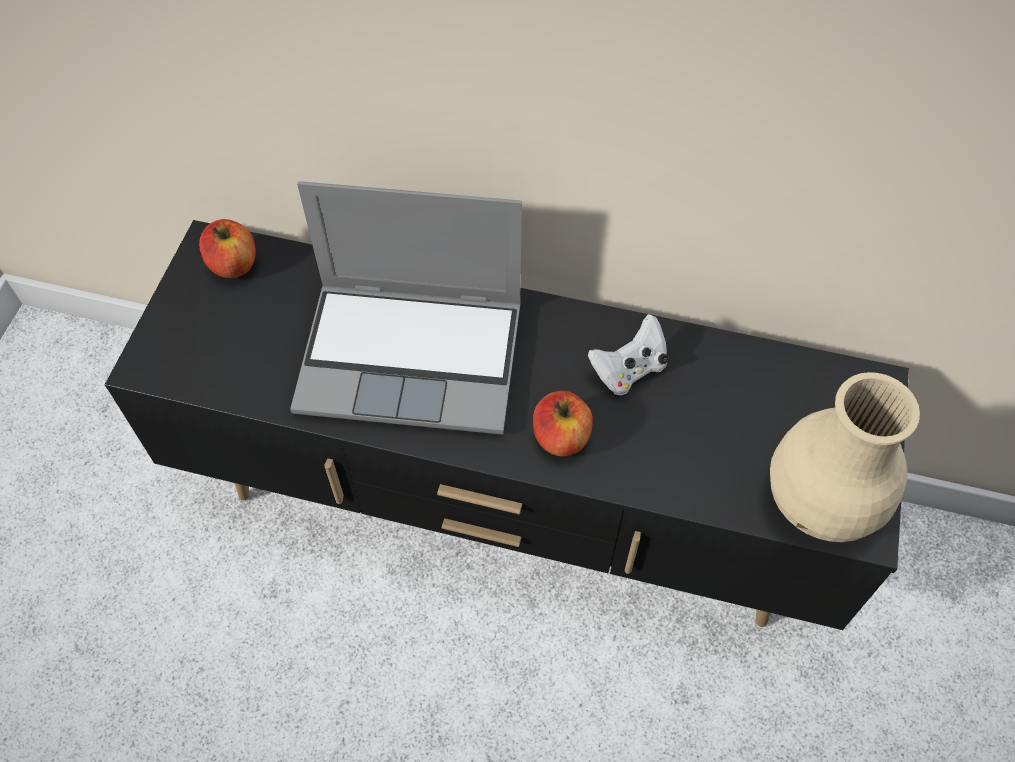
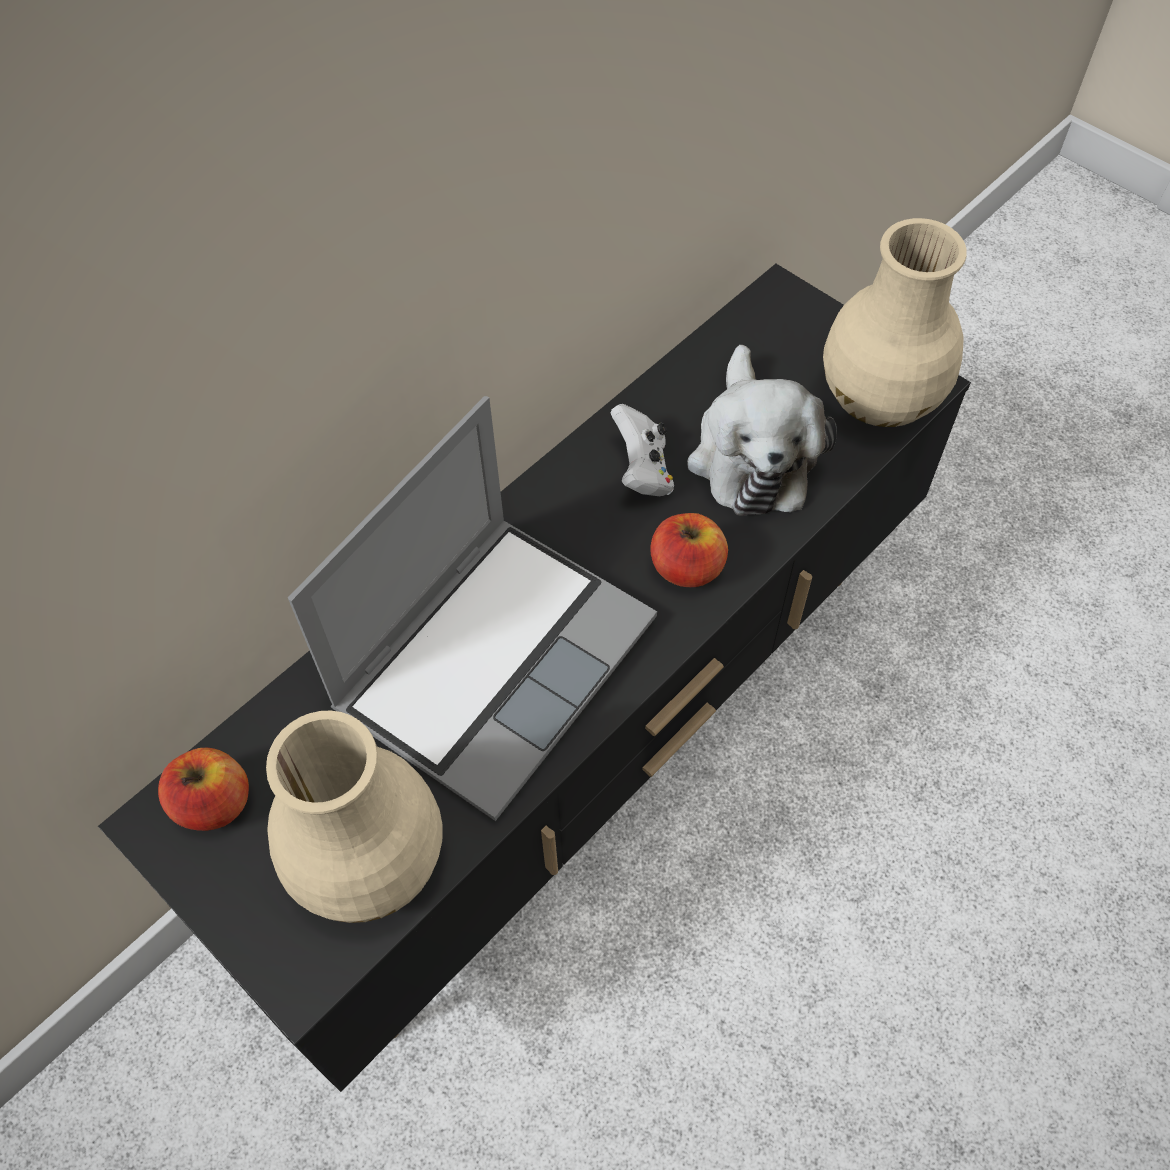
camera: 60 degrees left, 0 degrees up
(234, 363) = (372, 863): none -> beige vase
(696, 434) = (751, 453): none -> plush toy

